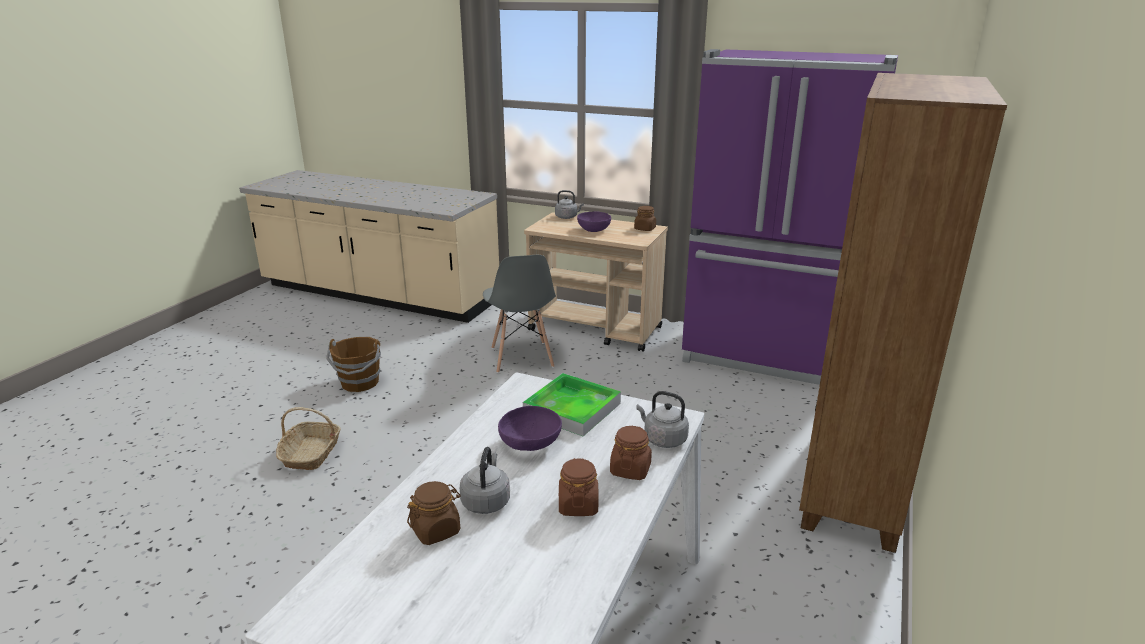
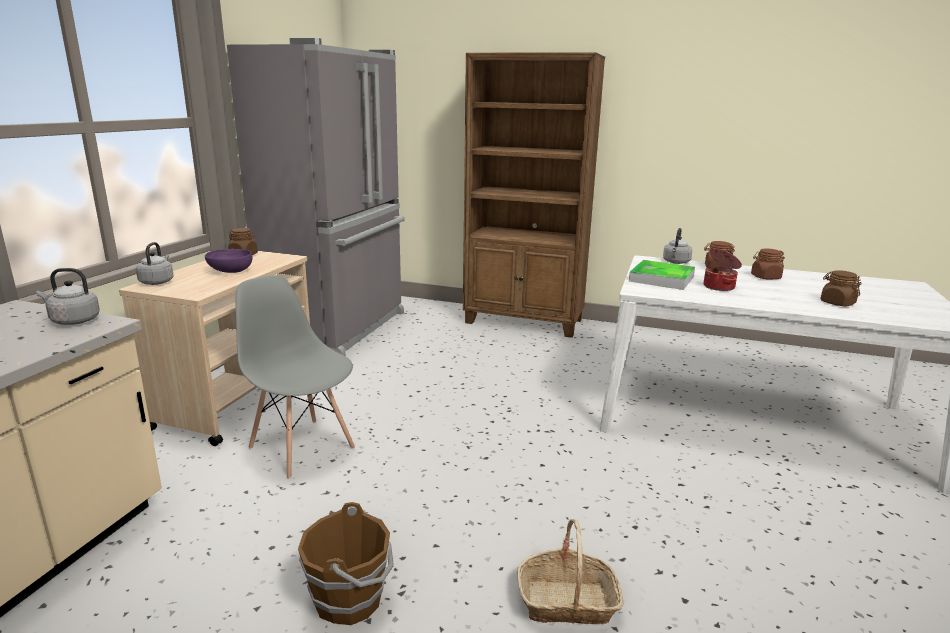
camera: 95 degrees left, 5 degrees down
(486, 501) = (792, 294): grey kettle -> grey kettle (73, 321)
(521, 357) = (302, 447): grey chair -> grey chair turned 120 degrees counterclockwise
(531, 445) = (719, 287): purple bowl -> cooking pot
(764, 357) = (340, 328): purple fridge -> grey fridge

